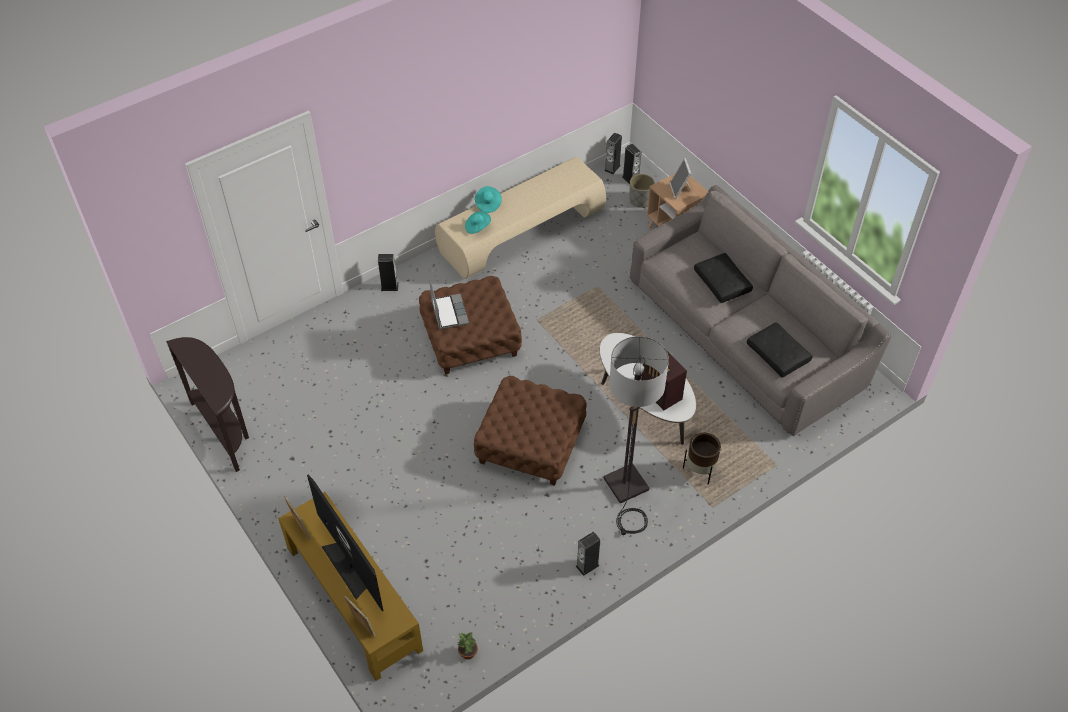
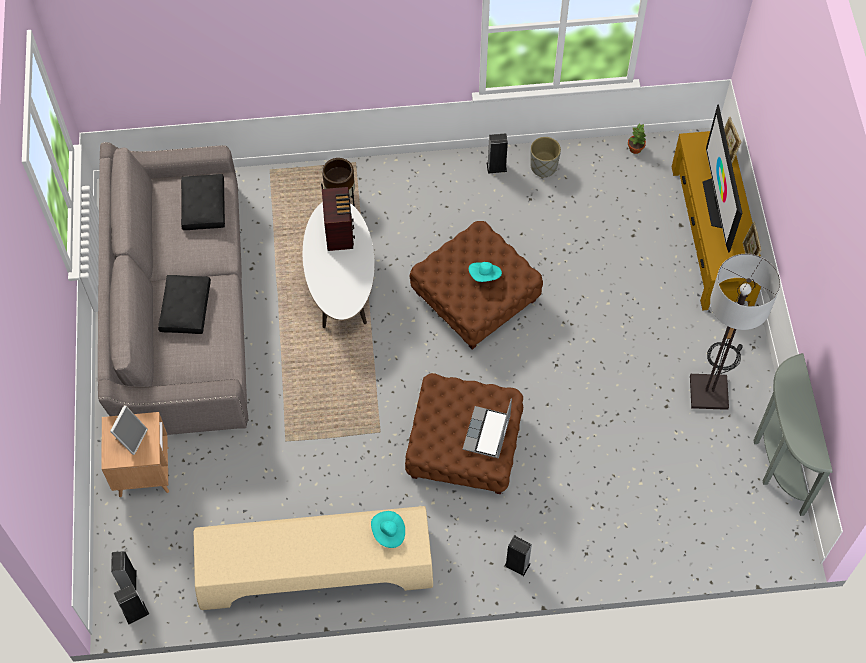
camera: 150 degrees left, 10 degrees up
(225, 430) = (775, 462): brown console table -> grey console table
(488, 204) = (354, 563): turquoise hat -> turquoise hat (485, 276)
(627, 495) = (421, 207): floor lamp -> floor lamp (713, 382)
(640, 201) = (145, 539): grey planter -> grey planter (544, 167)

